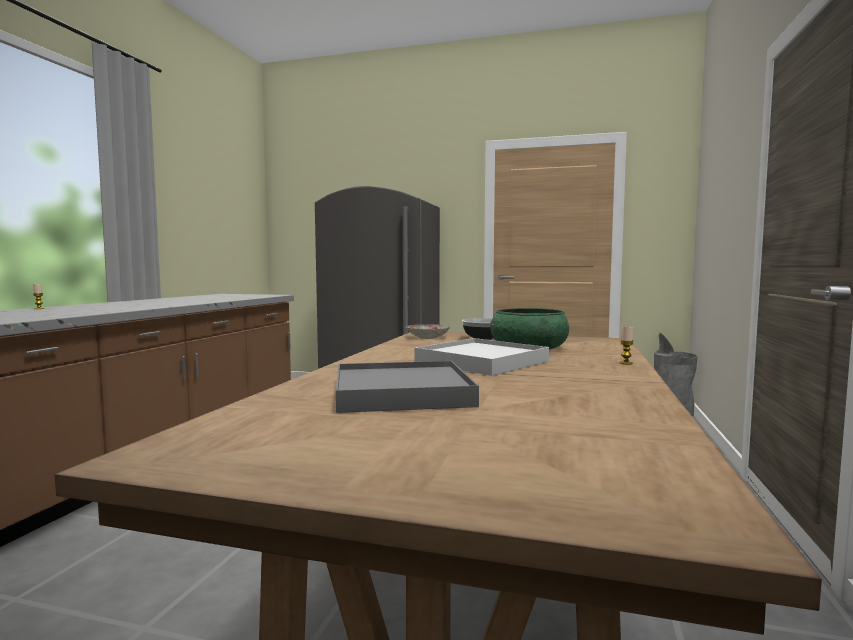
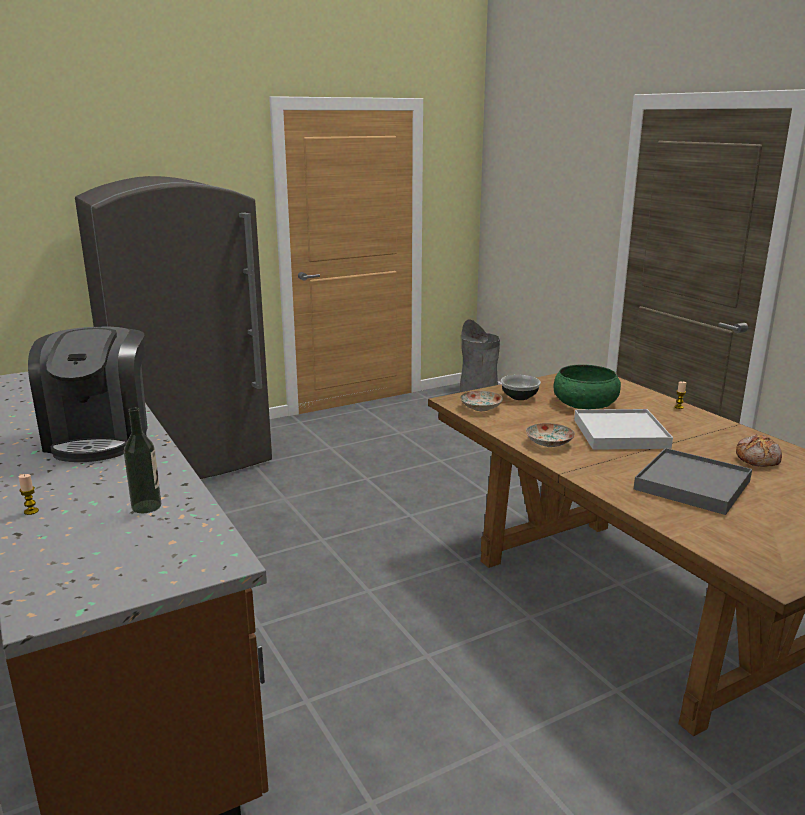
camera: 45 degrees left, 15 degrees up
(62, 312) = (146, 506): none -> bottle
(164, 303) = (100, 437): none -> coffee machine
(395, 354) = (549, 443): none -> plate
(568, 401) = (758, 459): none -> bread

